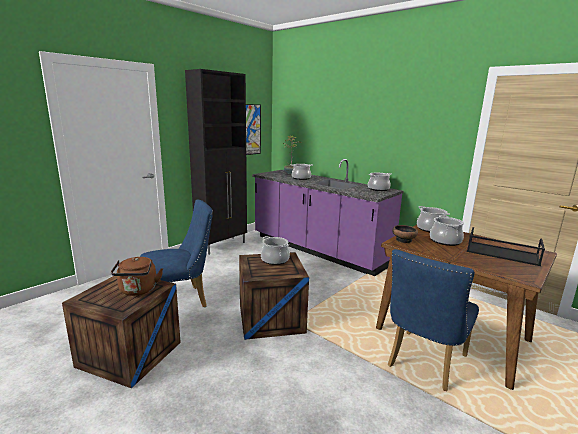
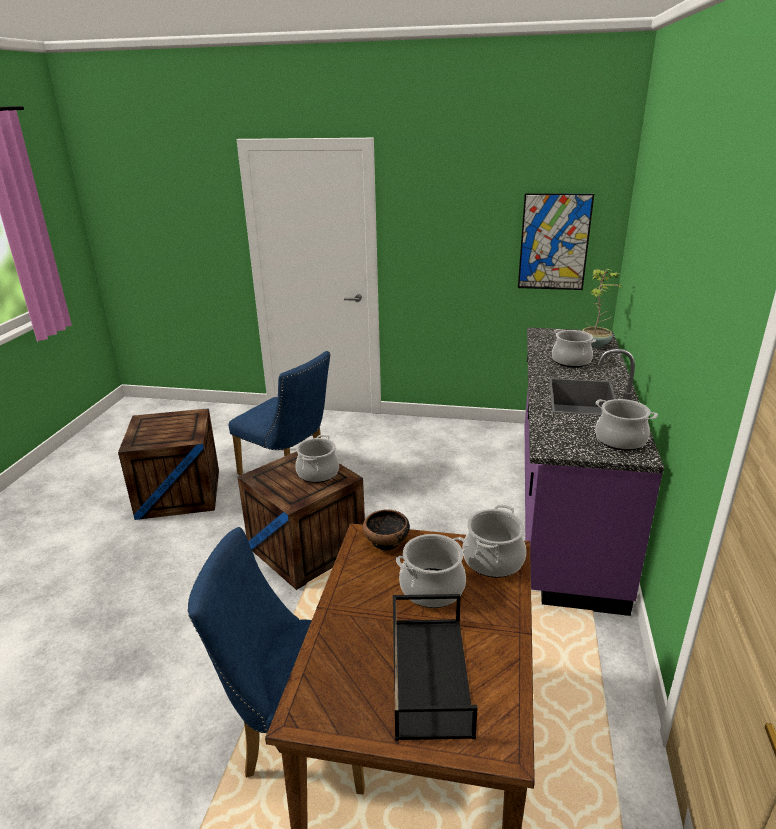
camera: 60 degrees right, 10 degrees up
(138, 291) = (173, 434): brown kettle -> none
(222, 246) = (458, 429): black cabinet -> none

